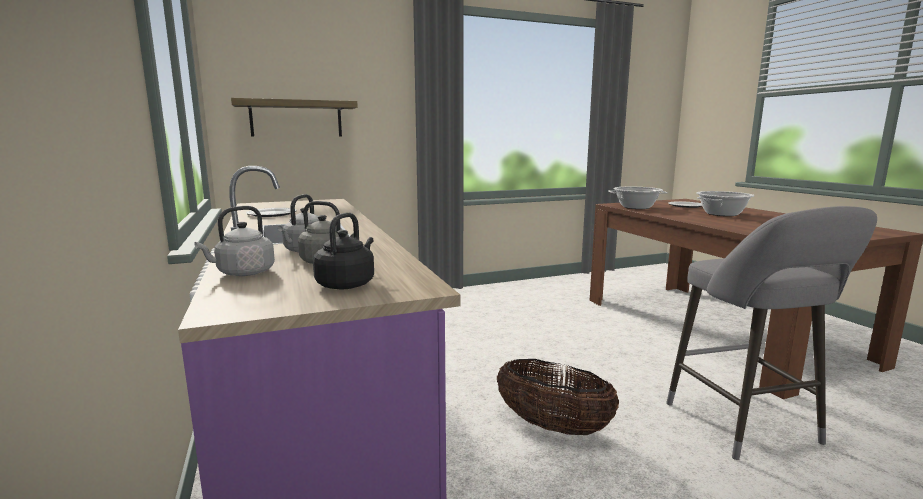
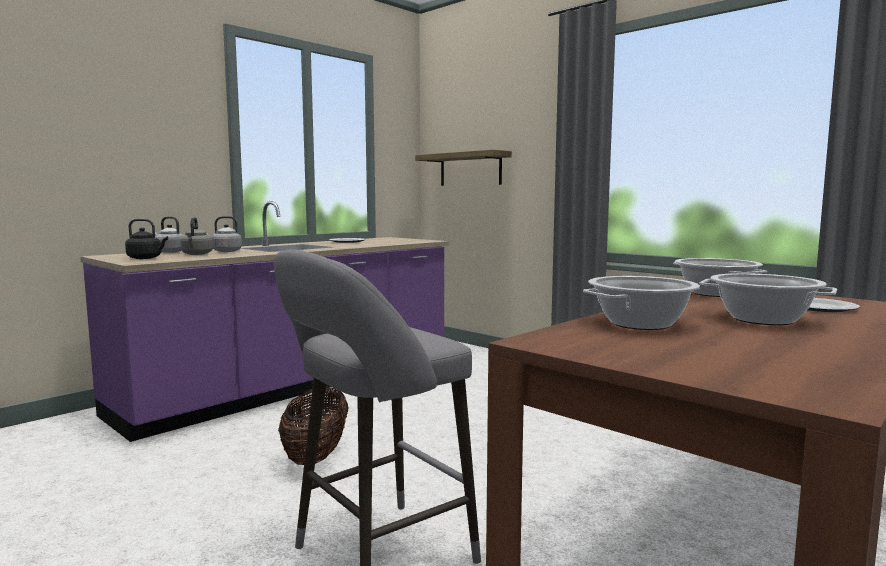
camera: 65 degrees right, 5 degrees down
(739, 225) = (640, 324): none -> cooking pot

